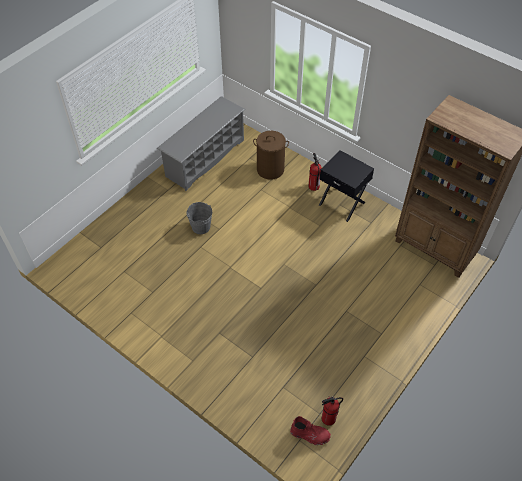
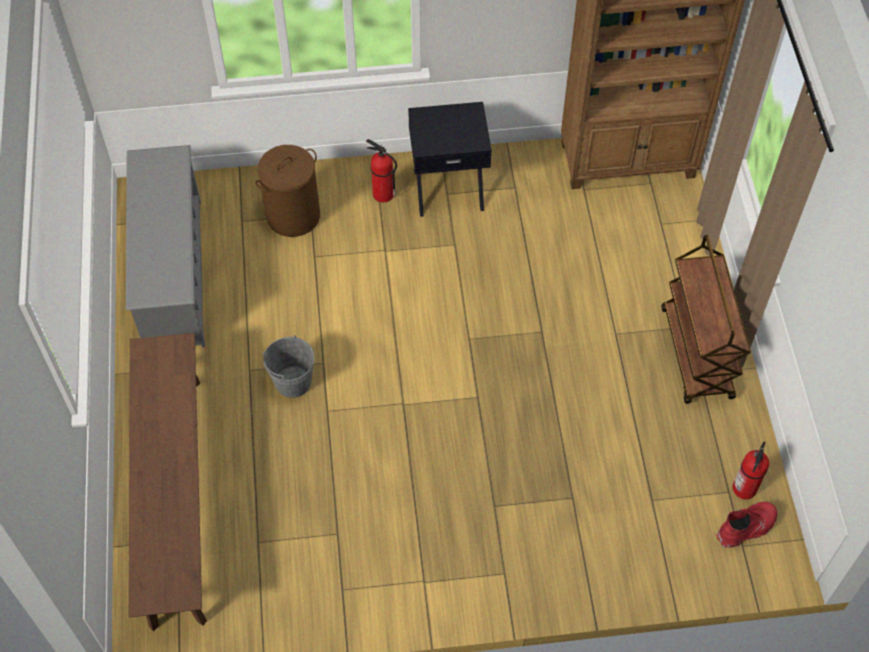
camera: 45 degrees left, 5 degrees up
(116, 233) = (176, 498): none -> brown bench
(373, 348) = (697, 354): none -> brown cart

